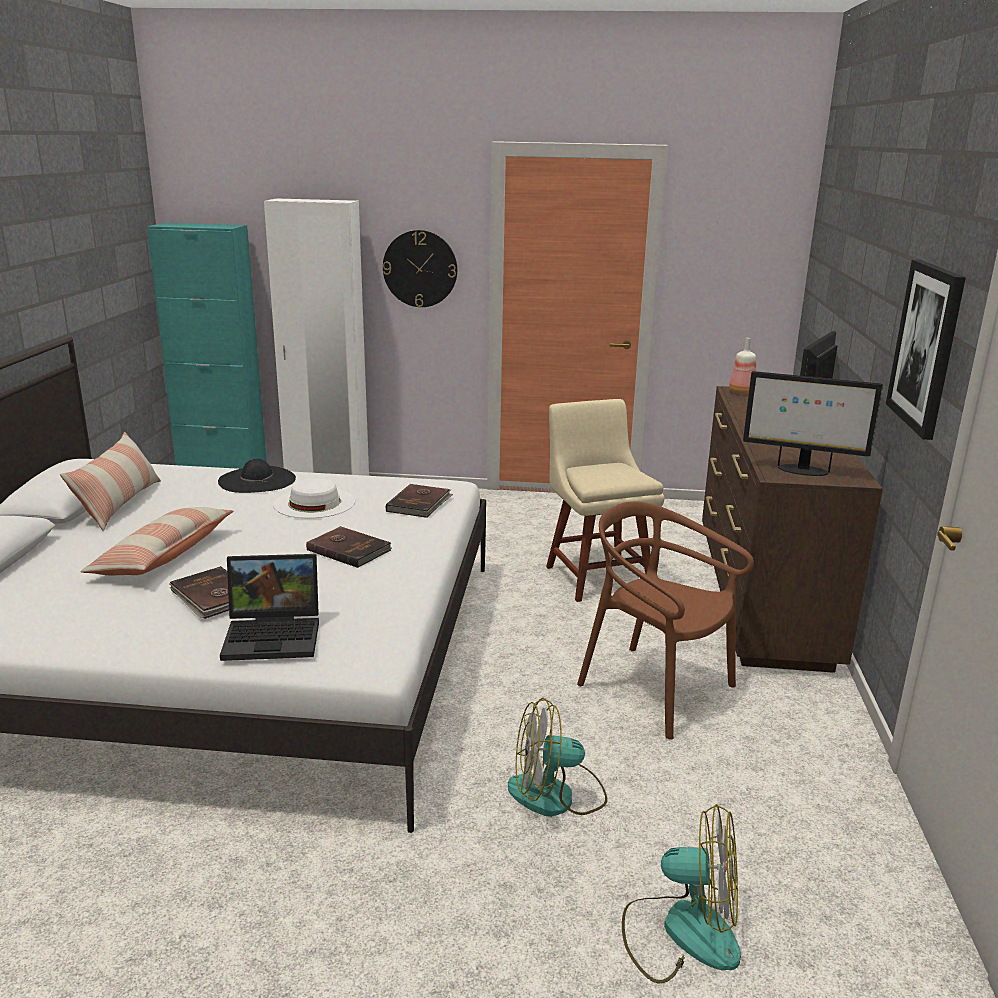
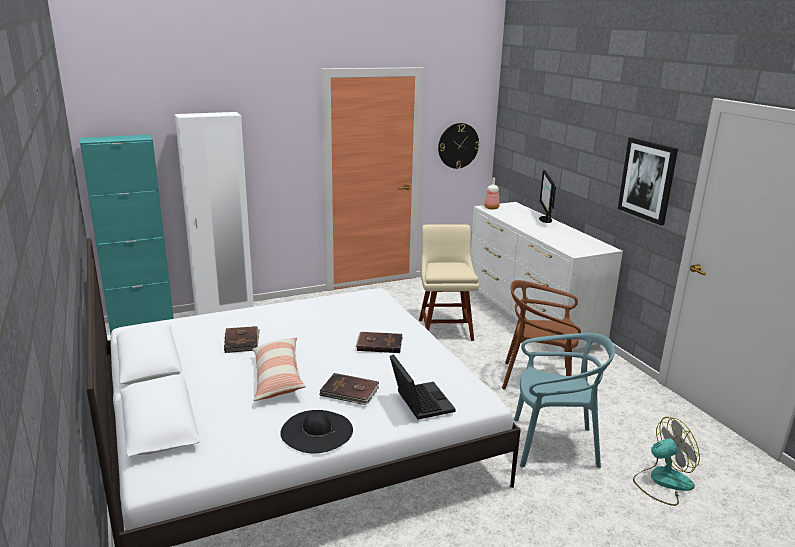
camera: 30 degrees left, 0 degrees up
(119, 504) = (189, 353): pillow -> none
(257, 480) = (255, 315): black hat -> black hat (316, 431)
(275, 635) = (419, 401): laptop -> laptop turned 75 degrees counterclockwise
(314, 503) = (315, 321): white hat -> none
(420, 269) = (277, 153): wall clock -> wall clock (458, 145)
(420, 503) = (376, 307): brown book -> brown book (242, 341)
(556, 795) = (553, 445): fan -> turquoise chair
(596, 575) = (445, 328): beige chair -> beige chair turned 45 degrees clockwise
(761, 595) = (531, 318): brown dresser -> white dresser
(801, 470) = (581, 248): monitor -> none

